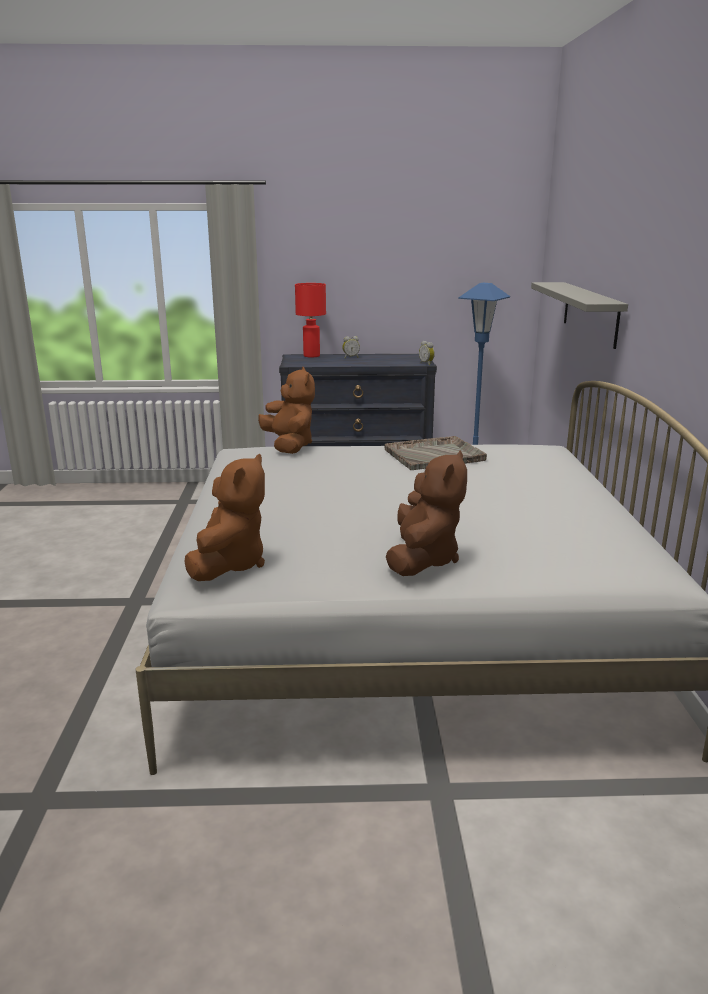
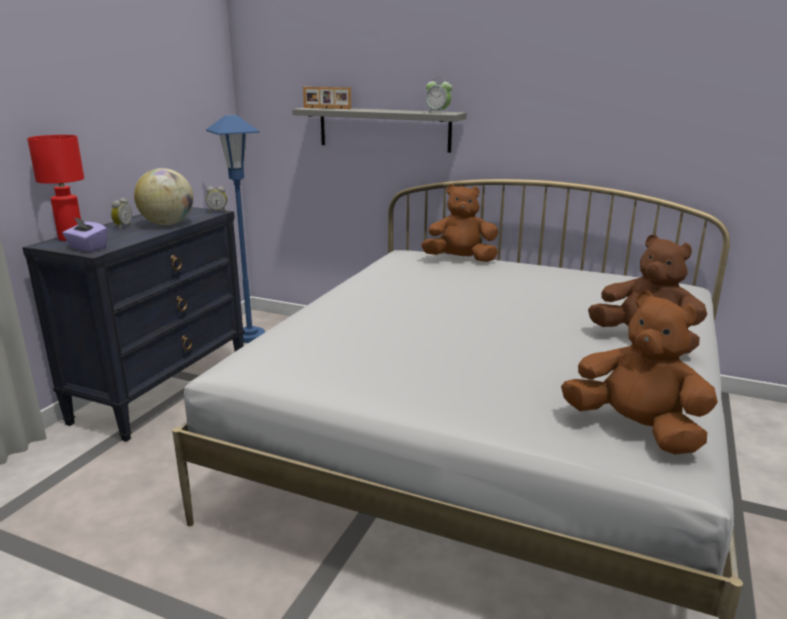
camera: 65 degrees left, 0 degrees up
(289, 446) = (273, 336): brown plush toy -> brown plush toy (460, 260)
(296, 362) = (87, 248): none -> purple tissue box
(373, 362) = (167, 224): none -> globe
(435, 455) = (392, 285): grey tray -> none
(556, 285) = (327, 108): none -> picture frame
(591, 300) = (438, 113): none -> alarm clock

